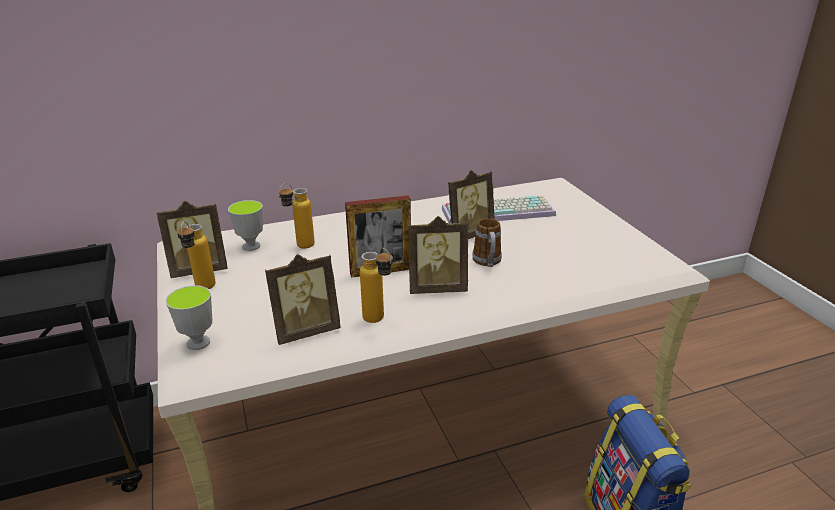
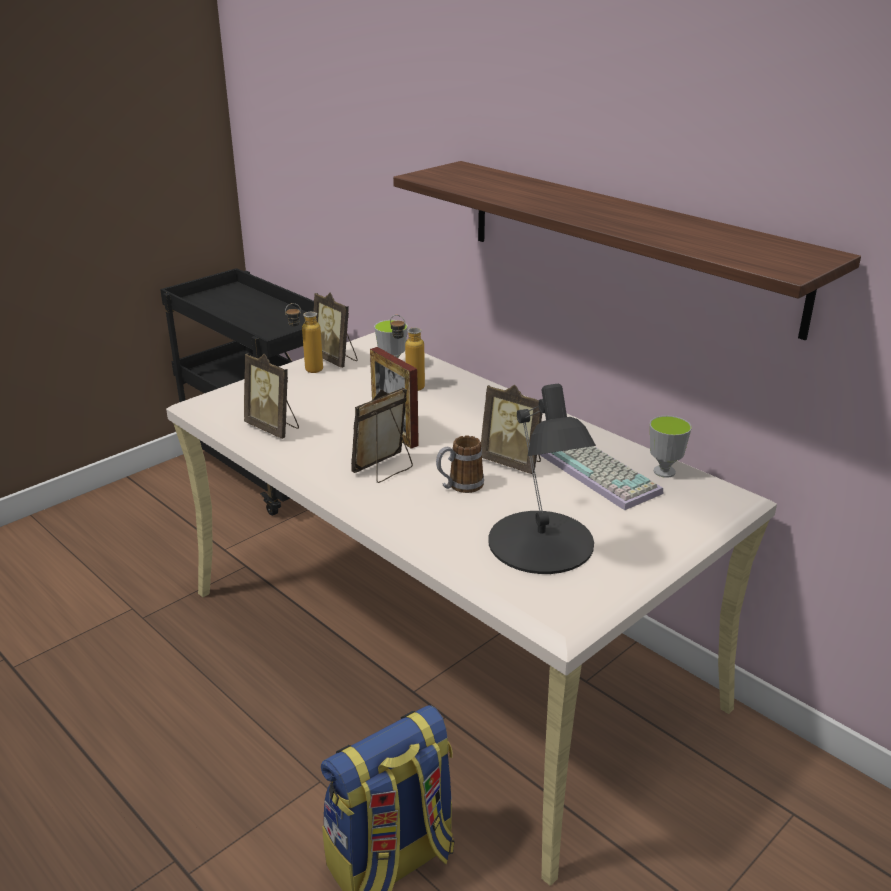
camera: 65 degrees right, 0 degrees up
(198, 343) = (234, 393): cup -> cup (664, 471)
(379, 321) = (308, 455): bottle -> none
(433, 49) = (626, 243): none -> shelf
(437, 288) = (385, 469): picture frame -> picture frame turned 75 degrees clockwise
(582, 251) = (540, 543): none -> black table lamp

